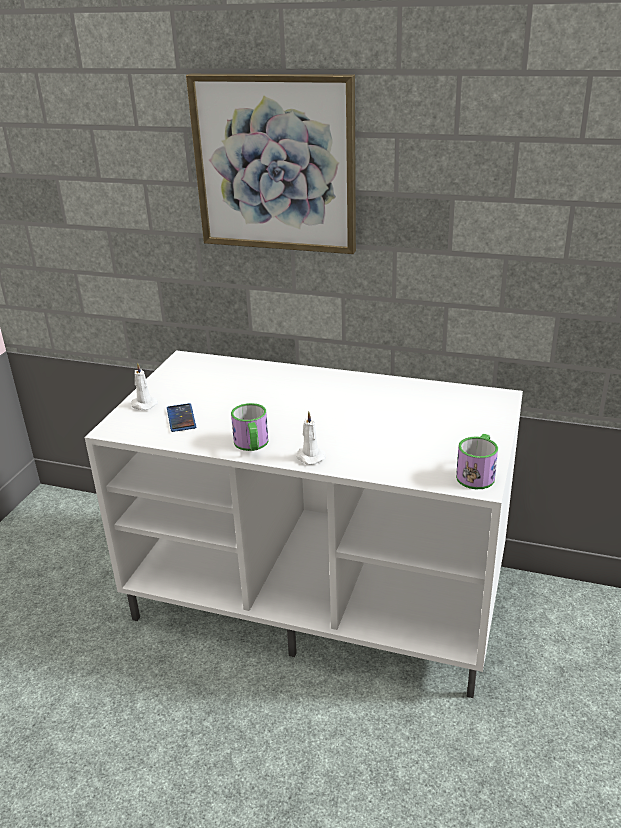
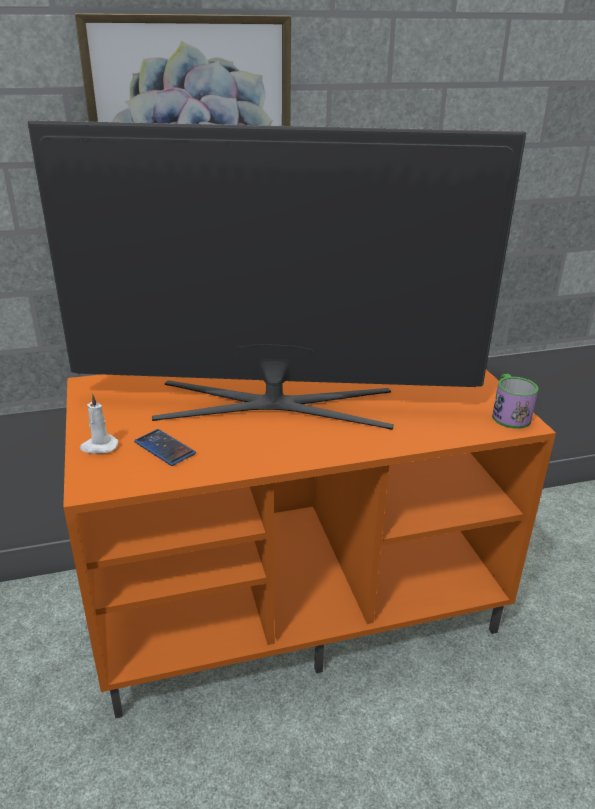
camera: 35 degrees left, 0 degrees up
(252, 445) = (279, 452): mug -> none
(293, 409) = (275, 404): none -> television
(309, 457) = (351, 445): white candle -> none
(321, 596) = (296, 599): white tv stand -> orange tv stand

